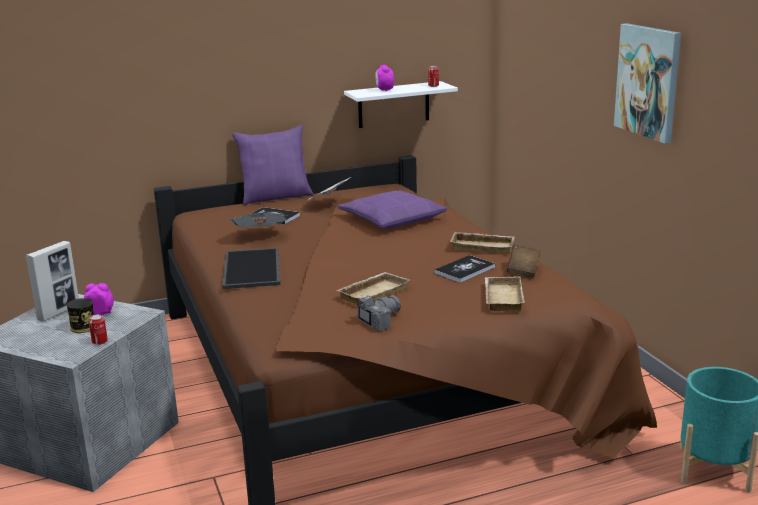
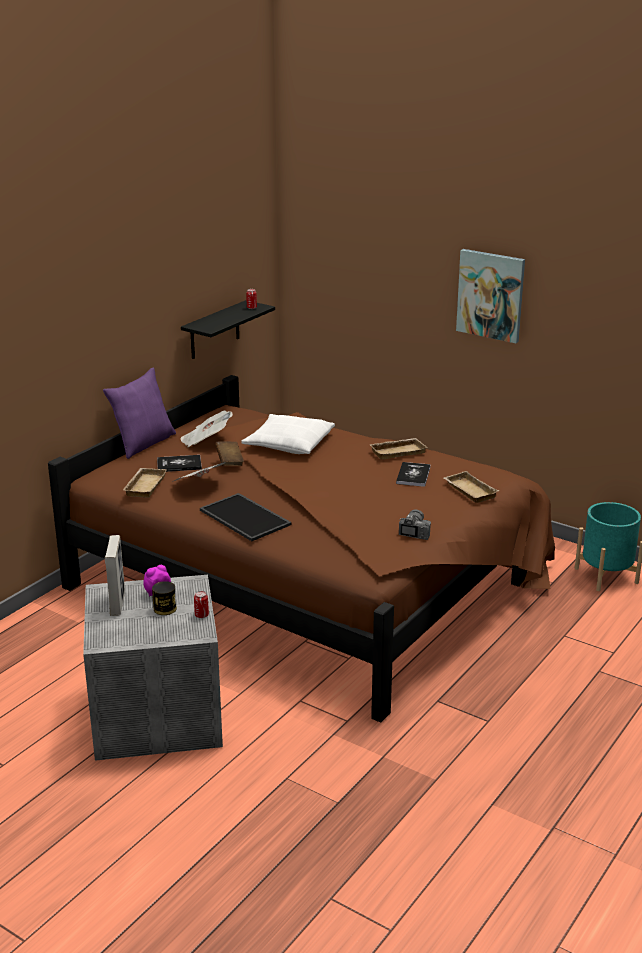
camera: 35 degrees left, 5 degrees up
(372, 292) = (377, 511): beige tray -> beige tray (144, 485)
(384, 90) = (218, 320): alarm clock -> none
(392, 219) = (289, 443): purple pillow -> white pillow
(393, 104) = (214, 330): white shelf -> black shelf
(523, 271) = (453, 465): brown book -> brown book (229, 461)

